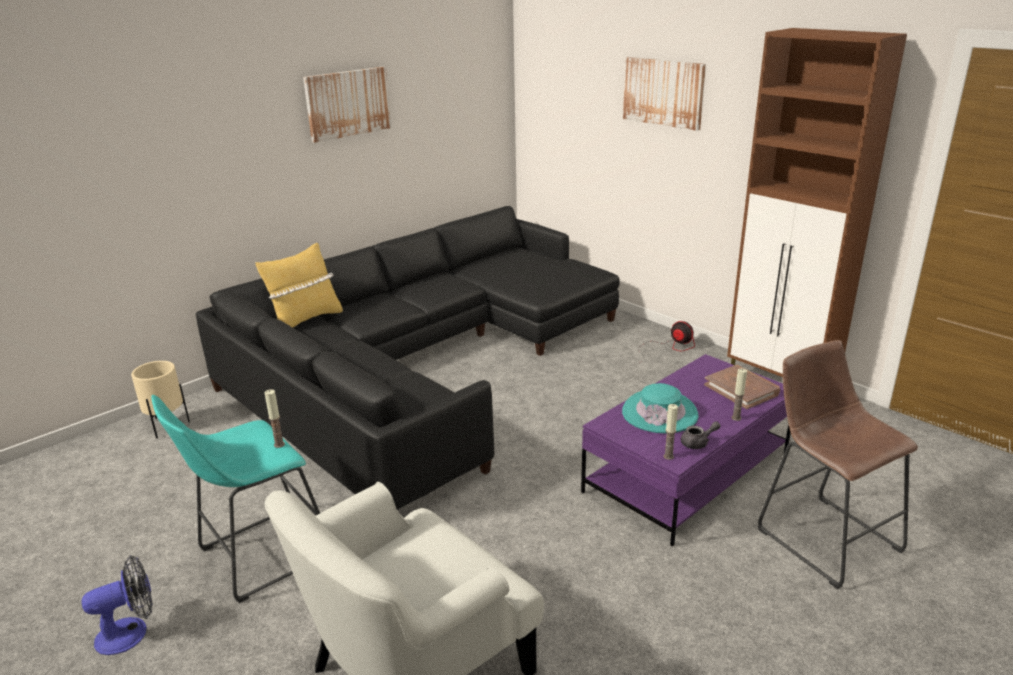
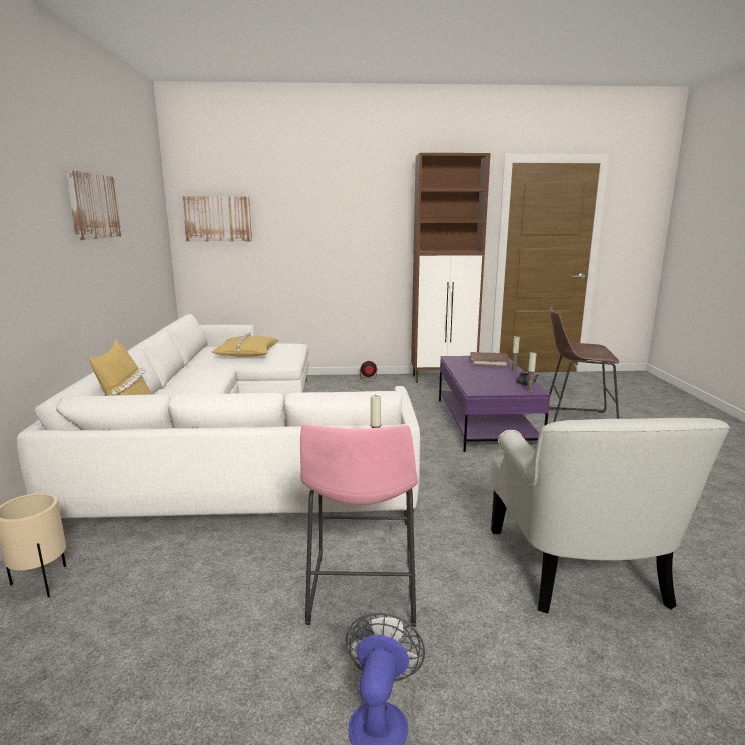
camera: 50 degrees left, 10 degrees down
(259, 555) = (361, 594): turquoise stool -> pink stool
(422, 364) = (225, 440): black sofa -> white sofa
(522, 271) = (246, 353): none -> yellow pillow
(659, 413) = (484, 379): turquoise hat -> none
(663, 92) = (321, 206): picture -> picture (217, 219)

